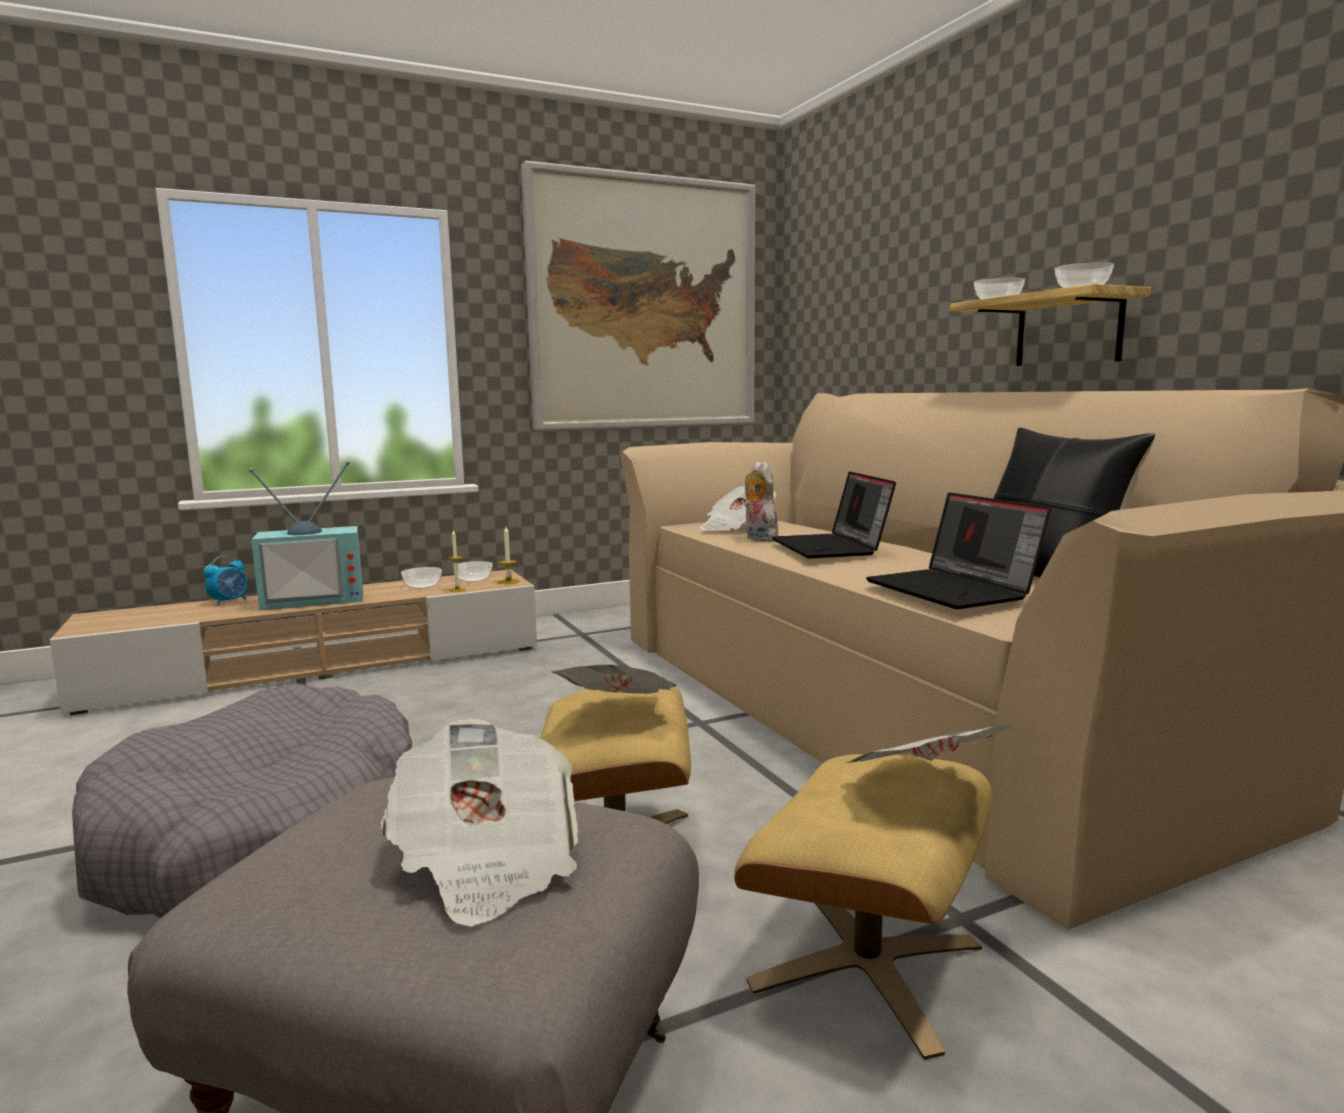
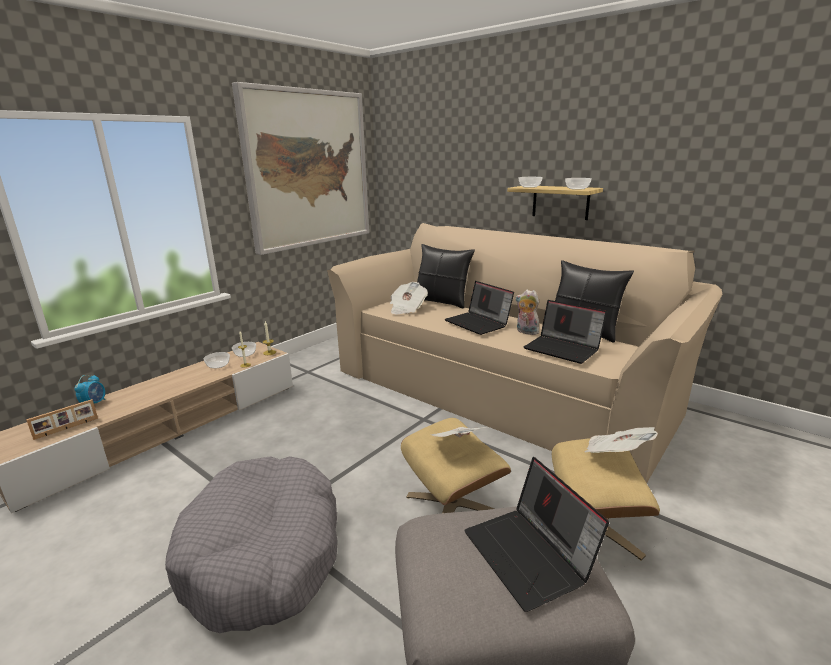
camera: 25 degrees left, 10 degrees up
(167, 618) = (67, 428): none -> picture frame
(315, 599) = (157, 390): television -> none
(486, 863) = (530, 555): newspaper -> laptop
(758, 539) = (431, 318): plush toy -> plush toy (526, 332)
(815, 526) = (441, 301): none -> black pillow

